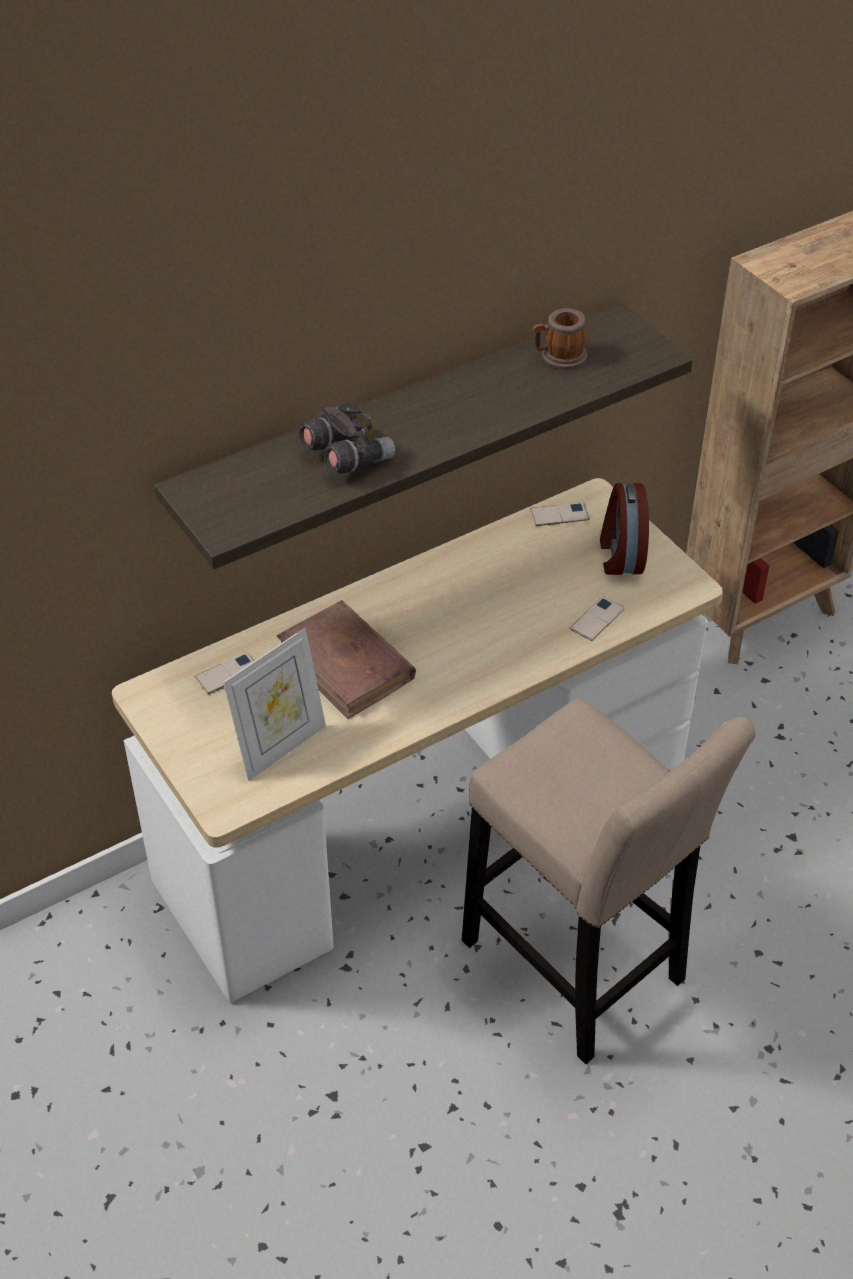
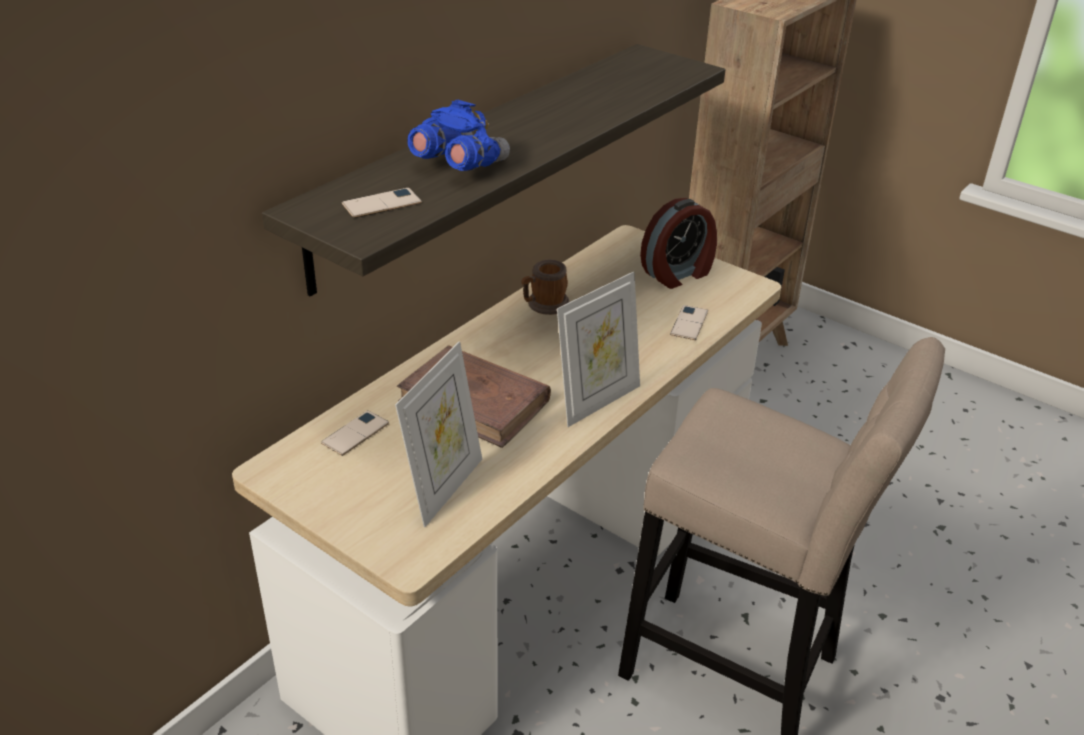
camera: 20 degrees left, 10 degrees down
(346, 458) = (459, 166): grey binoculars -> blue binoculars
(458, 689) = (597, 401): none -> picture frame
(559, 357) = (610, 79): mug -> mug (544, 305)
(559, 515) = (607, 254): phone -> phone (382, 204)
(620, 555) = (678, 274): alarm clock -> alarm clock turned 105 degrees counterclockwise

